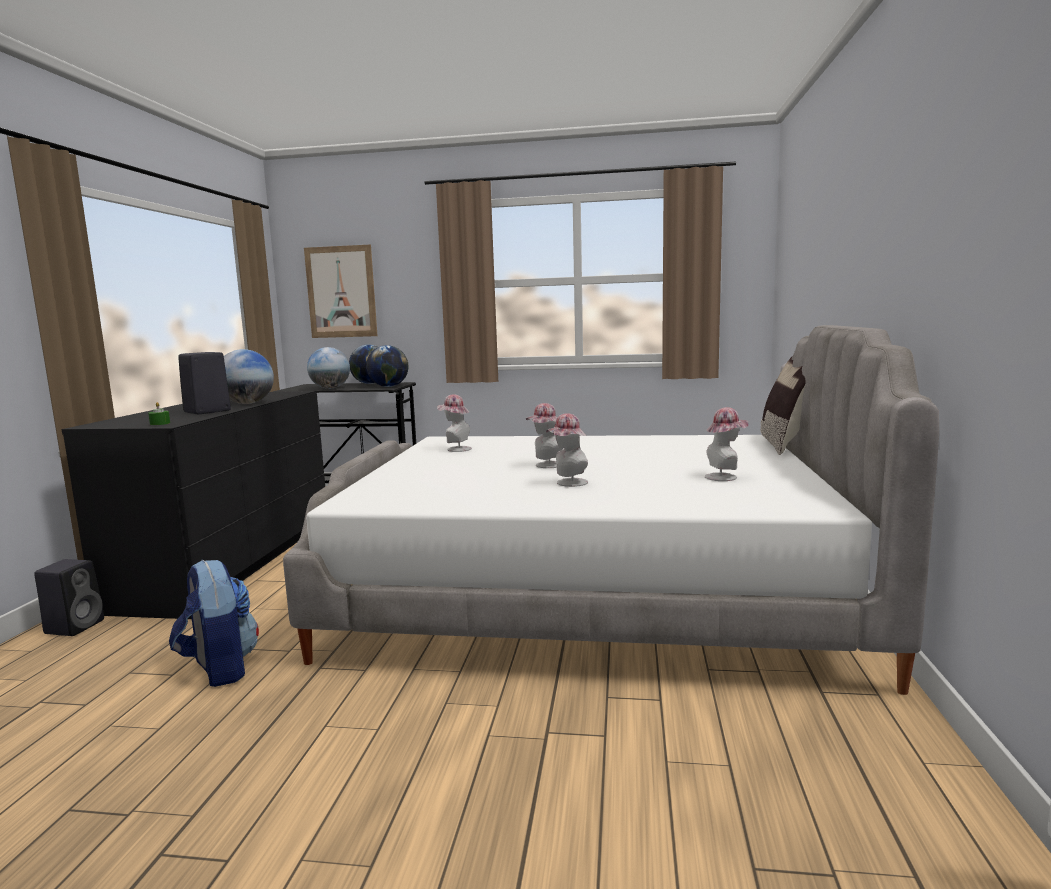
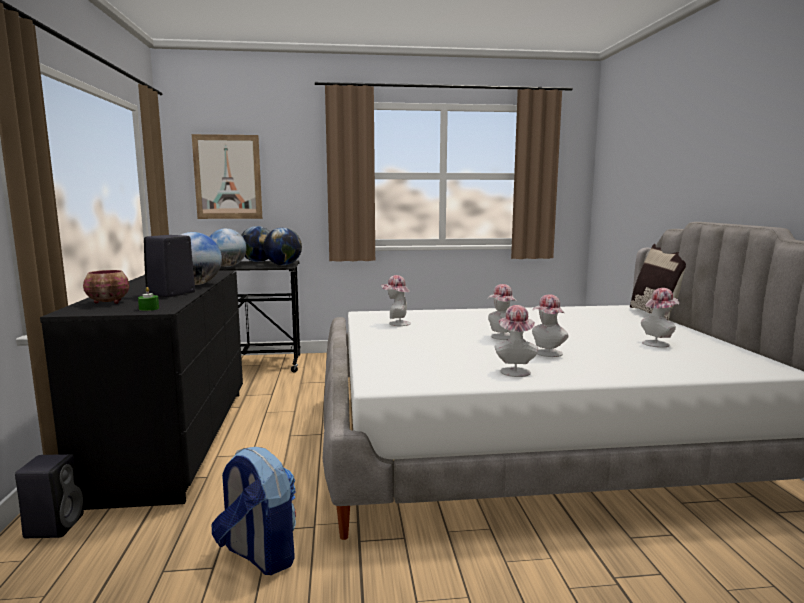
camera: 15 degrees left, 0 degrees up
(139, 418) = (109, 303): none -> bowl
(502, 498) = (514, 370): none -> hat

